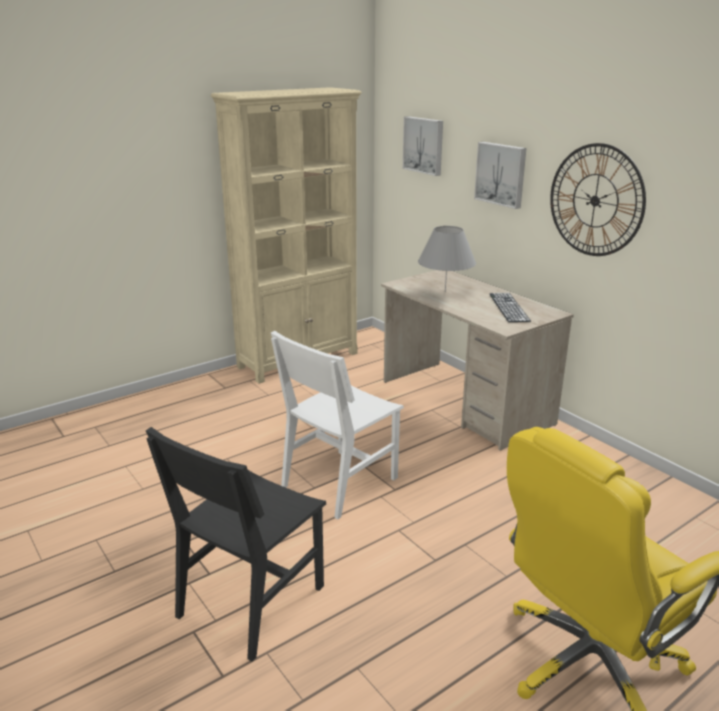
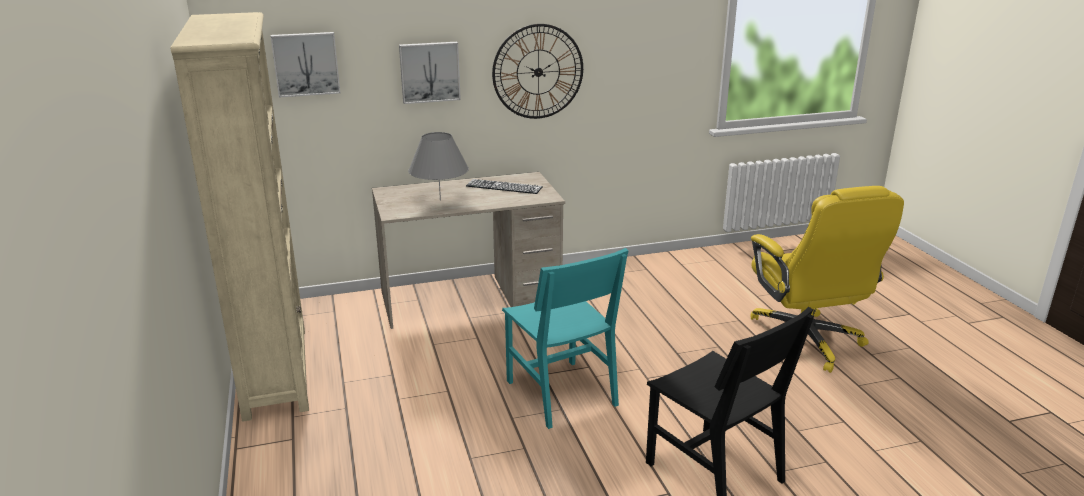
camera: 70 degrees left, 0 degrees up
(339, 482) = (561, 393): white chair -> turquoise chair

